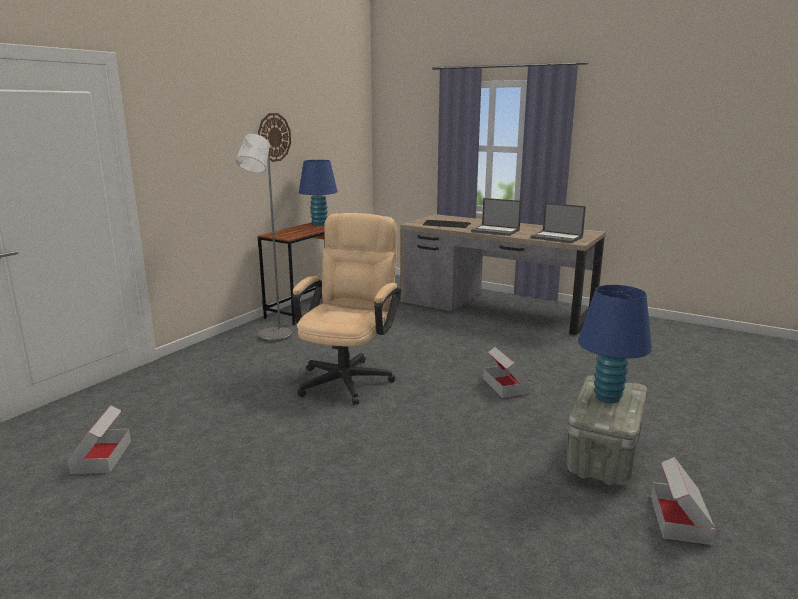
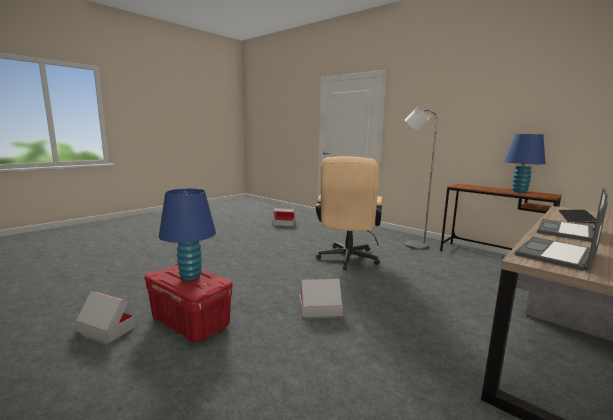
camera: 100 degrees right, 5 degrees down
(274, 137) = (499, 113): wall clock -> none
(349, 377) = (347, 260): beige office chair -> beige office chair turned 75 degrees clockwise
(602, 457) = (191, 323): grey storage box -> red storage box

